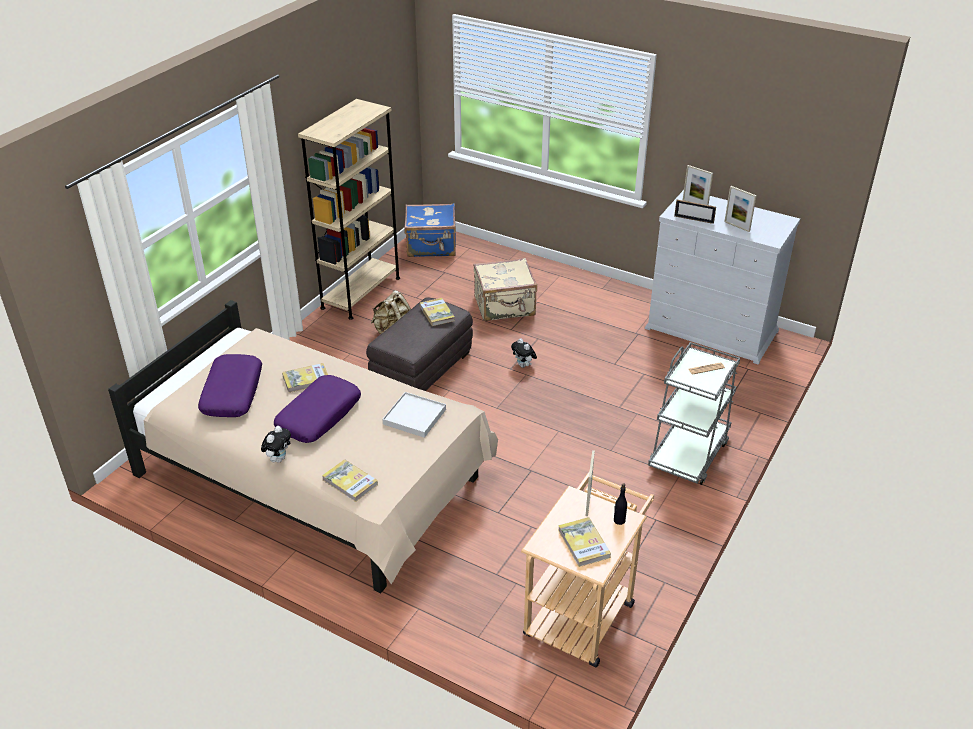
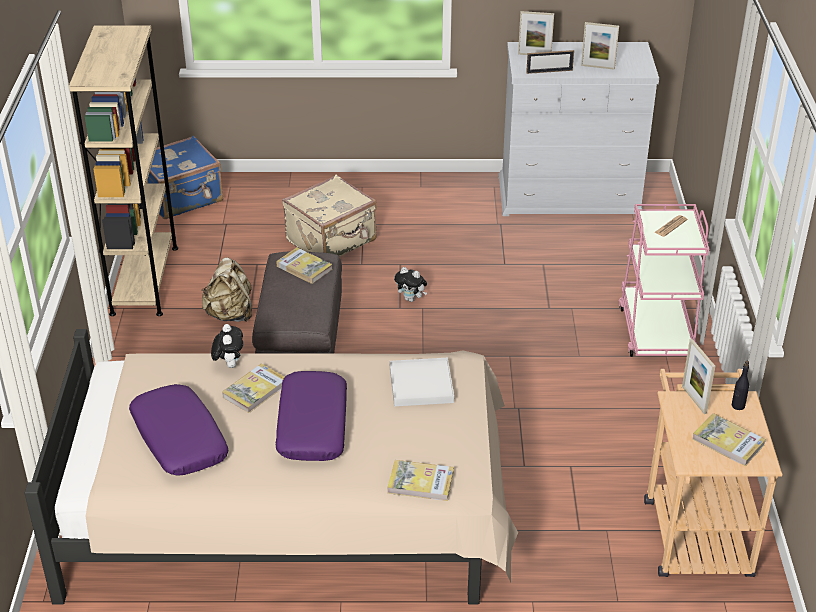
camera: 30 degrees left, 0 degrees up
(278, 458) = (312, 491): plush toy -> plush toy (229, 364)
(688, 454) = (656, 330): grey cart -> pink cart

